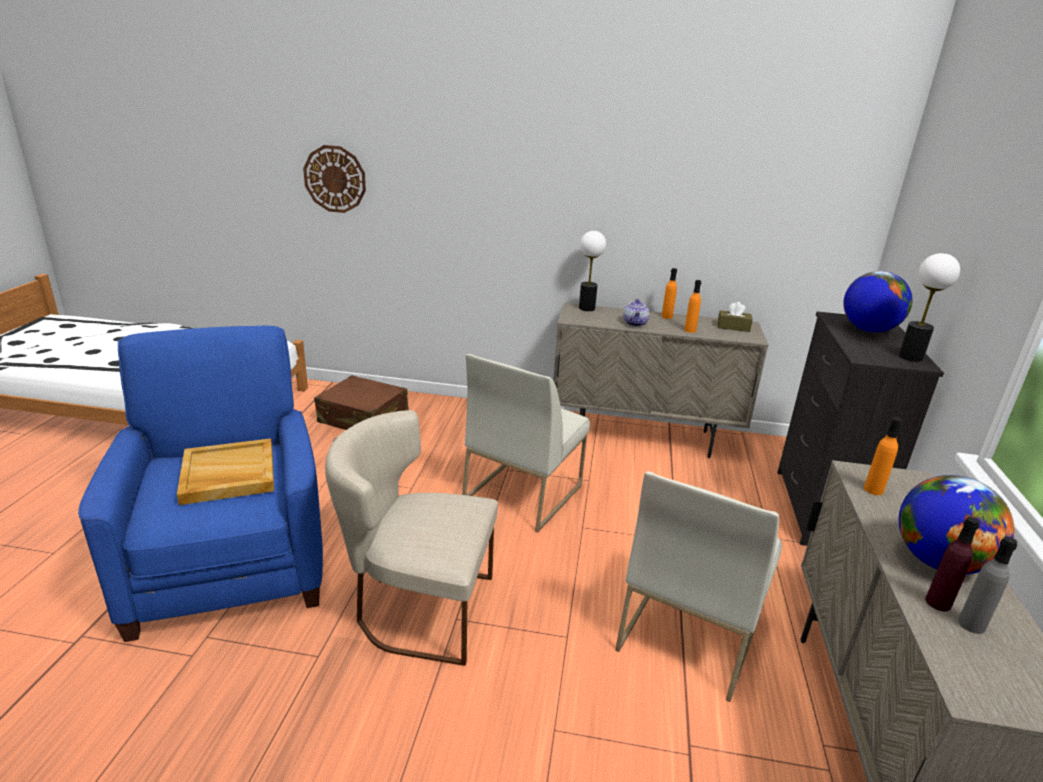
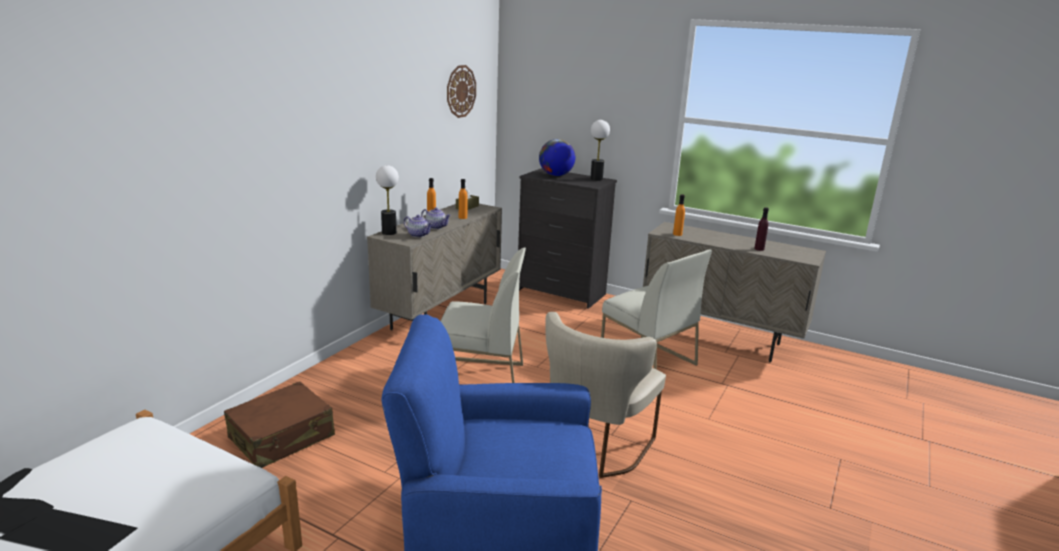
camera: 70 degrees left, 5 degrees down
(227, 475) = (517, 441): beige tray -> none
(335, 179) = (141, 187): wall clock -> wall clock (461, 91)
(522, 492) = (480, 379): white chair -> white chair turned 45 degrees counterclockwise
(597, 320) = (418, 235): none -> teapot
(938, 562) = (733, 241): globe -> none
(971, 624) = (771, 248): grey bottle -> none

